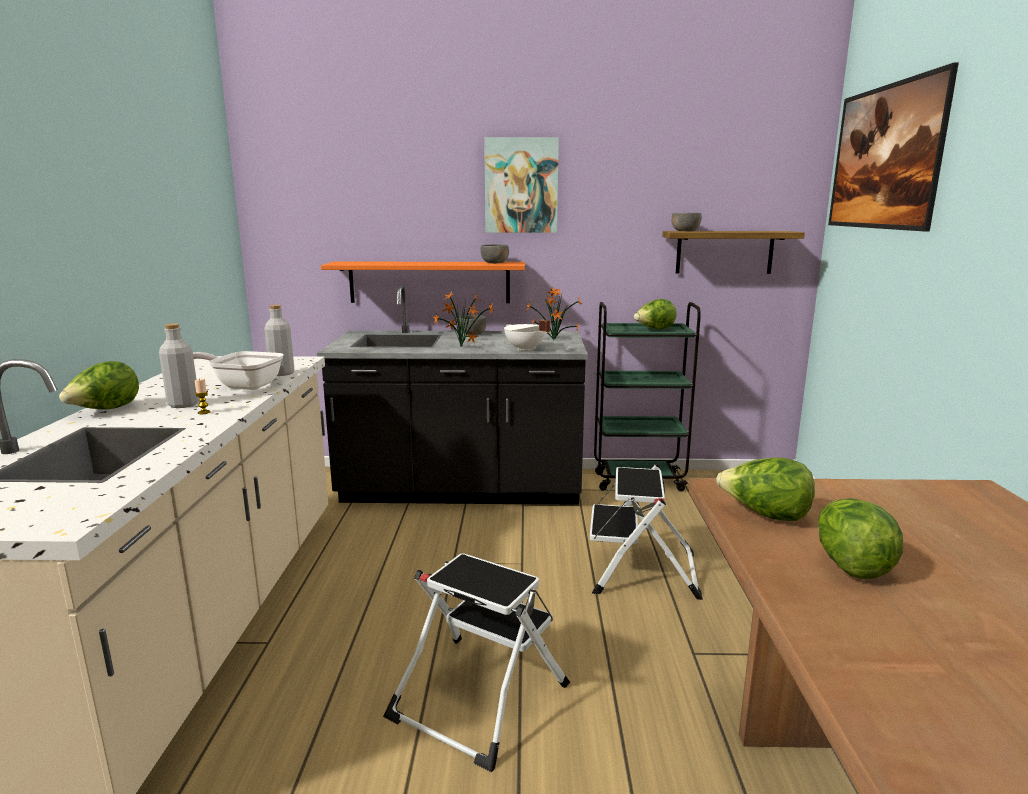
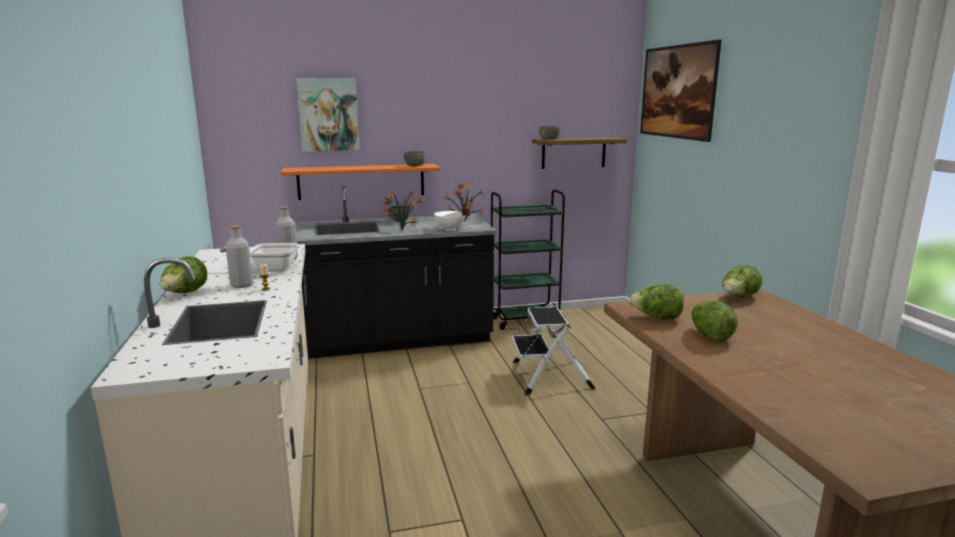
camera: 15 degrees left, 0 degrees up
(478, 694) = (479, 461): step ladder -> none
(521, 186) = (430, 107): picture -> picture (328, 115)
(654, 329) = (532, 210): lettuce -> lettuce (739, 298)

